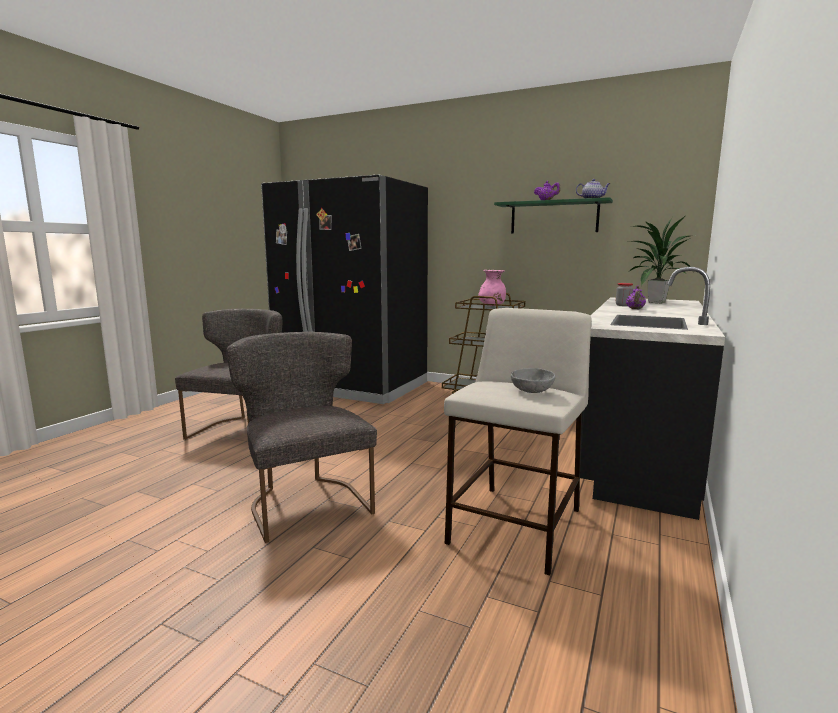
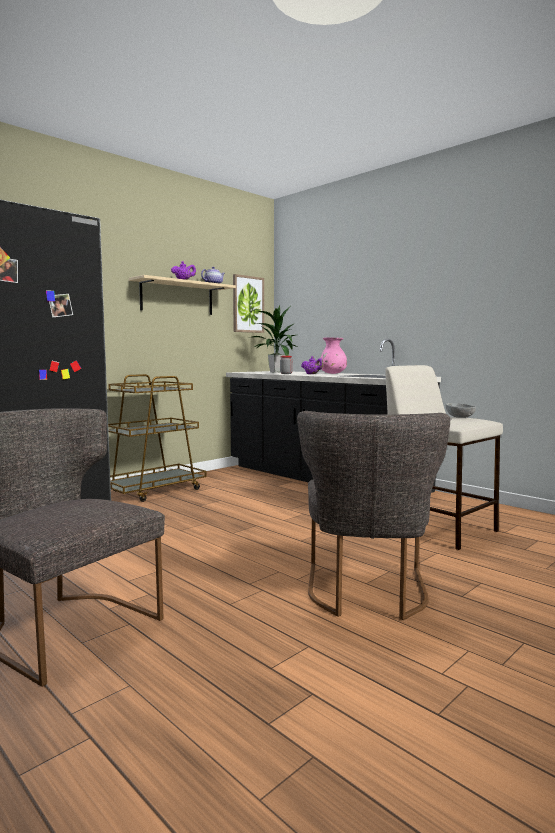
camera: 70 degrees left, 5 degrees down
(305, 501) = (367, 593): grey chair -> grey chair turned 75 degrees counterclockwise
(492, 306) = (146, 388): pink vase -> pink vase (332, 373)
(554, 217) = (177, 297): green shelf -> beige shelf
(659, 215) = (248, 304): none -> picture

